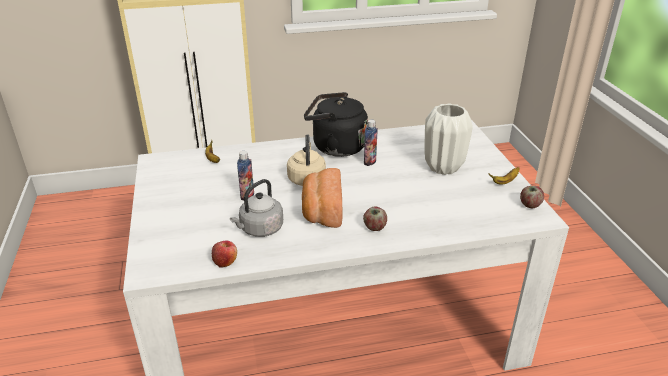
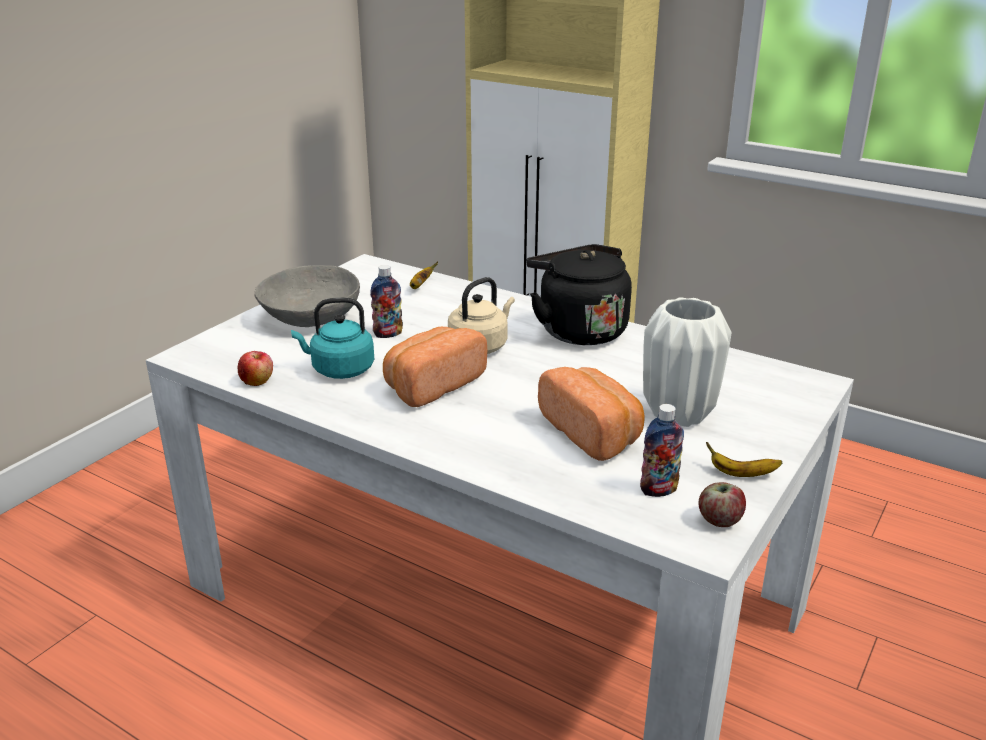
camera: 45 degrees right, 5 degrees down
(181, 208) = (311, 316): none -> grey bowl
(260, 229) = (339, 370): grey kettle -> turquoise kettle
(370, 162) = (589, 363): bottle -> bottle (658, 490)
(374, 228) = (455, 431): apple -> none
(428, 194) = (593, 432): none -> bread

